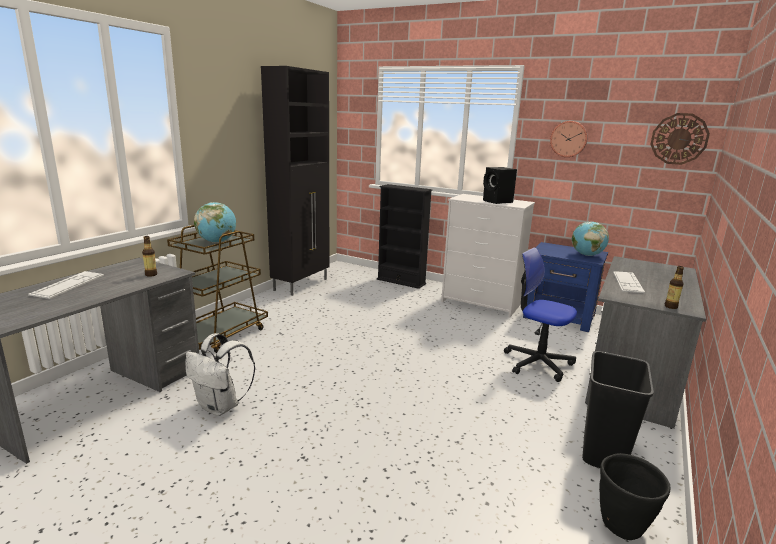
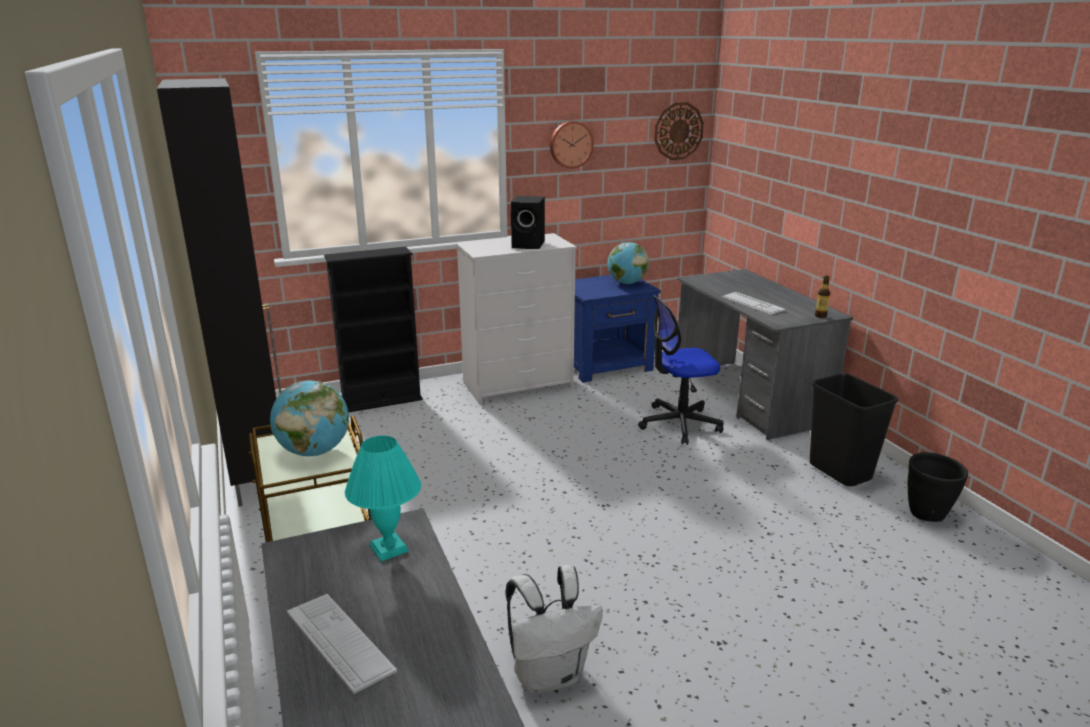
camera: 50 degrees left, 5 degrees up
(151, 274) = (388, 548): bottle -> turquoise table lamp

